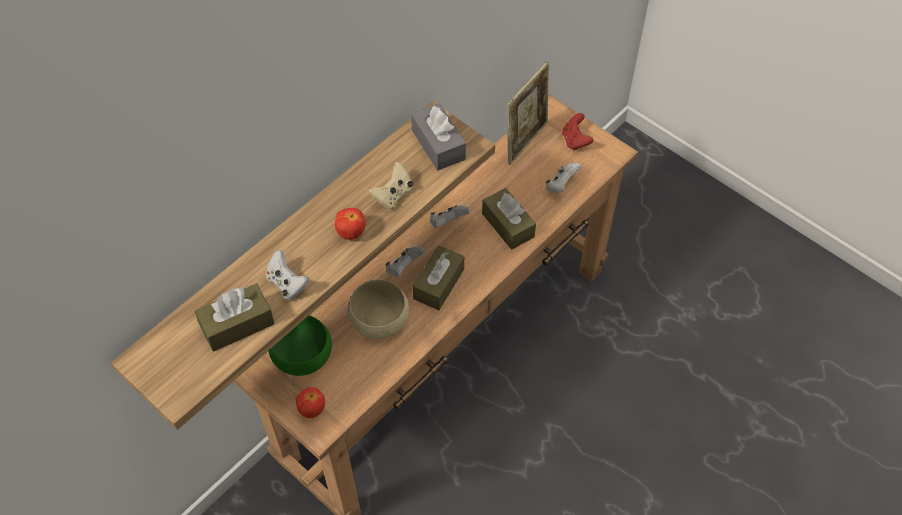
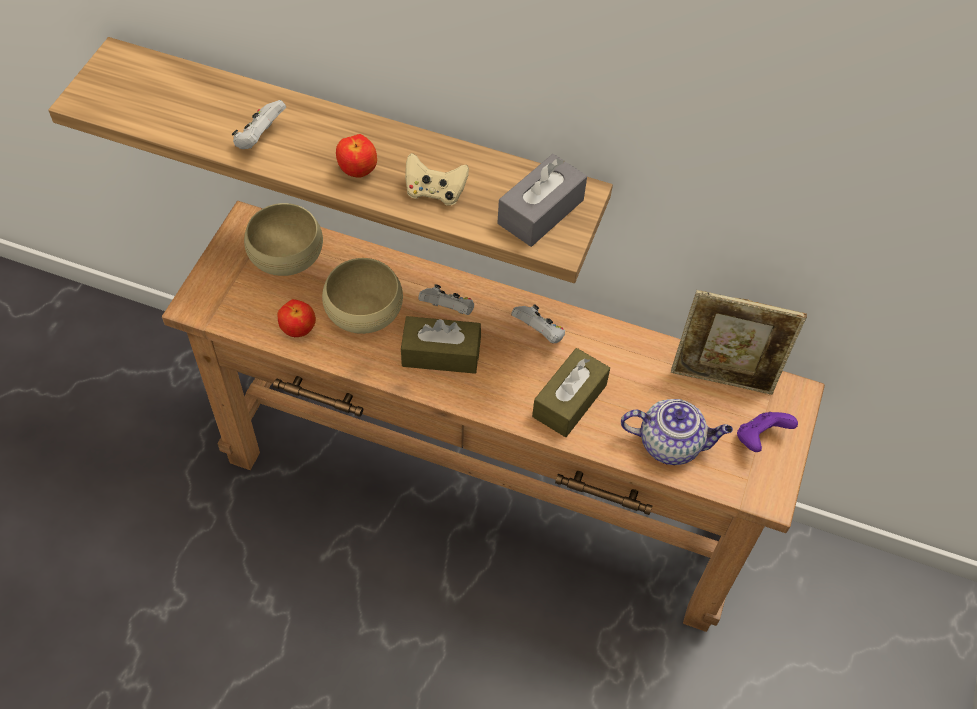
camera: 65 degrees right, 0 degrees up
(237, 324) = (189, 115): brown tissue box -> none
(302, 354) = (286, 254): green bowl -> beige bowl
(312, 409) = (217, 289): apple -> apple (298, 330)
(561, 185) = (671, 444): white game controller -> teapot
(575, 141) = (759, 439): red game controller -> purple game controller

